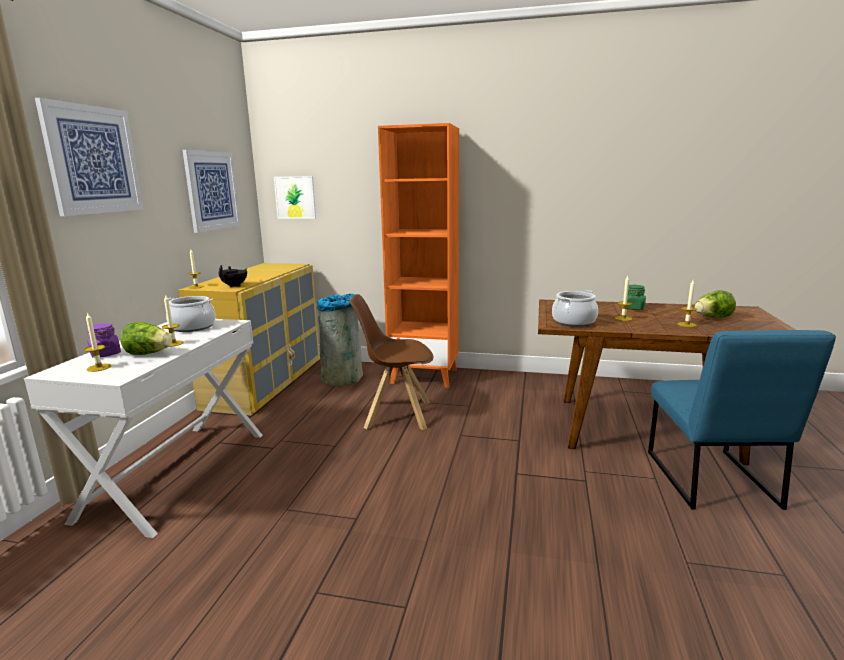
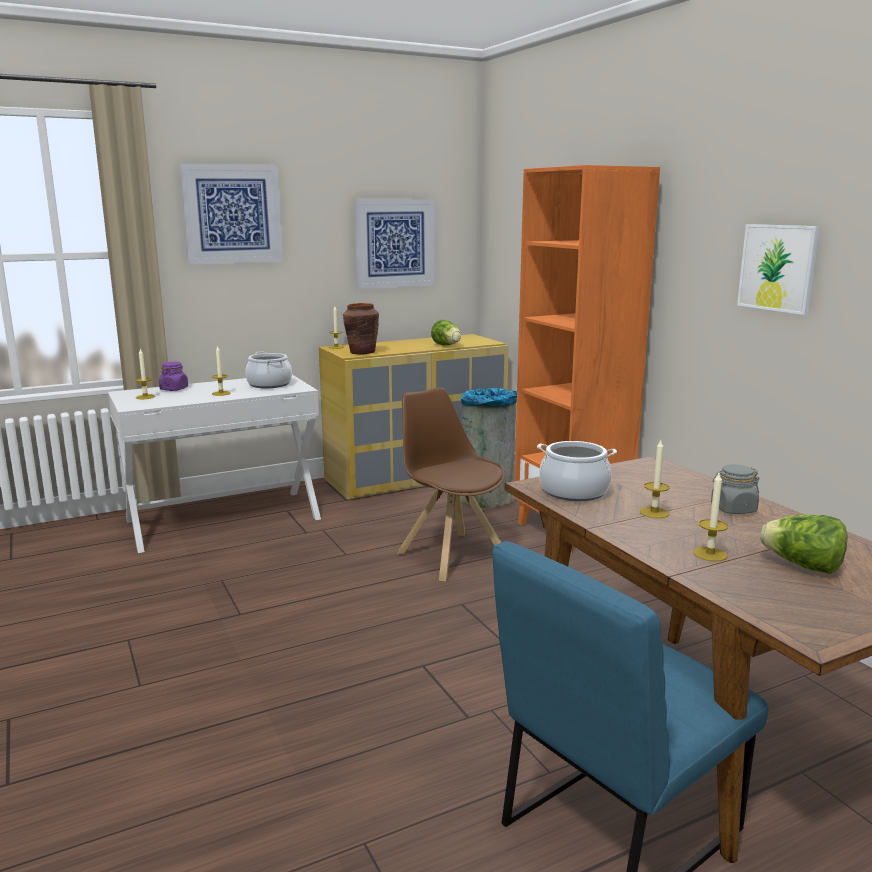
camera: 50 degrees right, 0 degrees up
(149, 354) = (189, 396): lettuce -> lettuce (447, 345)
(235, 286) = (362, 352): black teapot -> brown vase
(295, 197) = (507, 256): picture -> picture (777, 268)
(633, 308) = (733, 509): green jar -> grey jar

